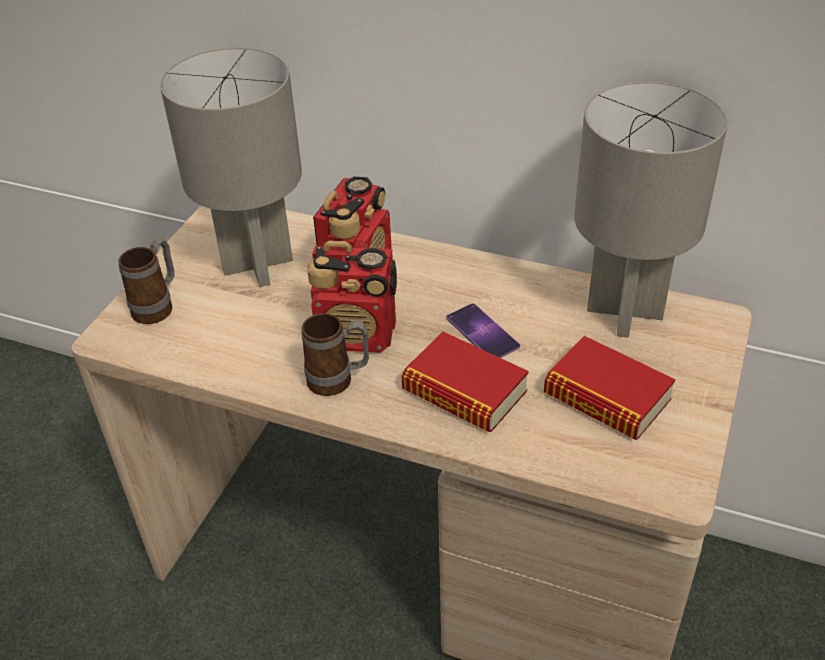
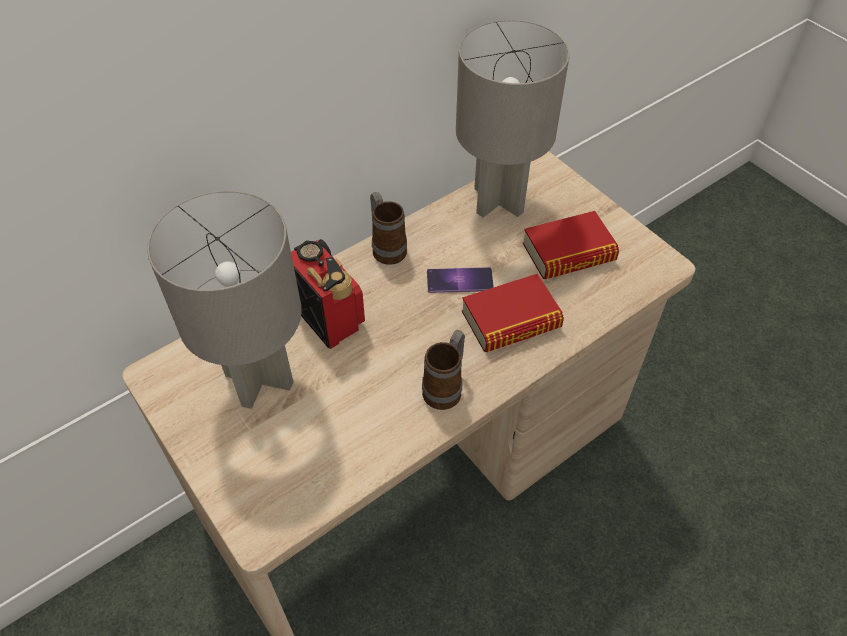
camera: 60 degrees left, 10 degrees up
(158, 306) = (249, 476): mug -> mug (386, 247)
(357, 335) = (405, 352): radio -> none

